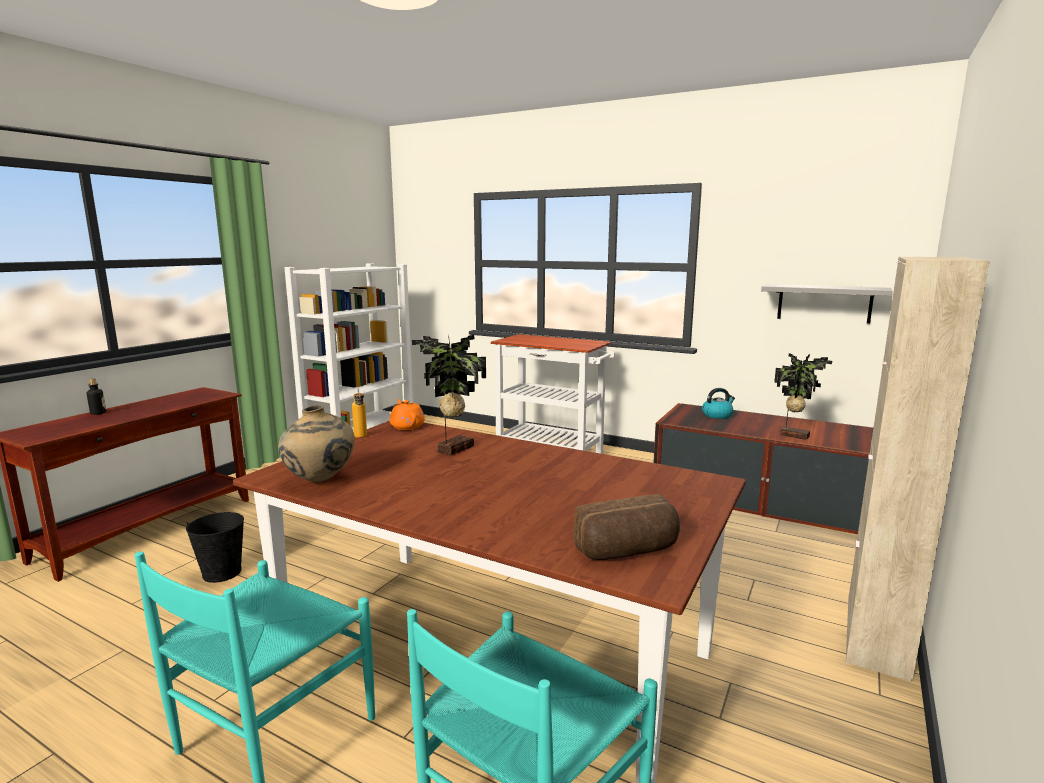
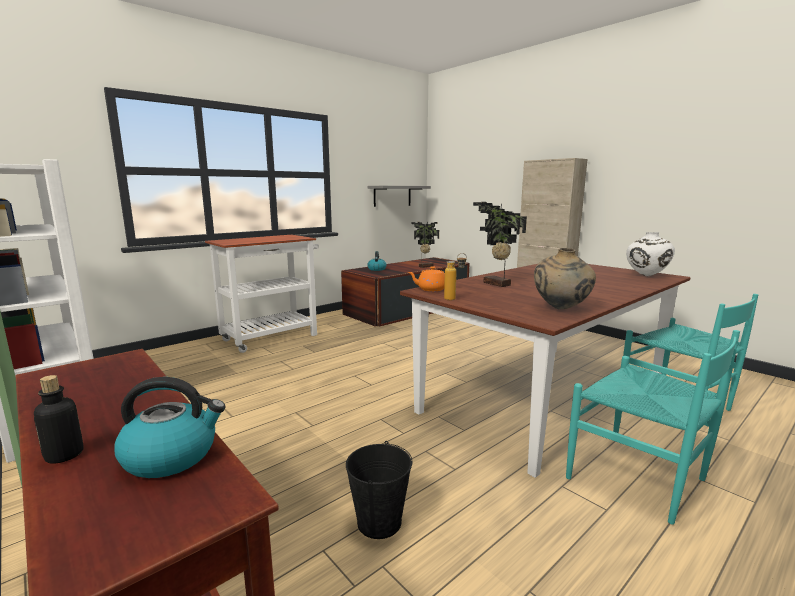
camera: 70 degrees left, 0 degrees up
(83, 426) = (172, 456): none -> kettle
(628, 551) = (646, 276): bread -> white vase

